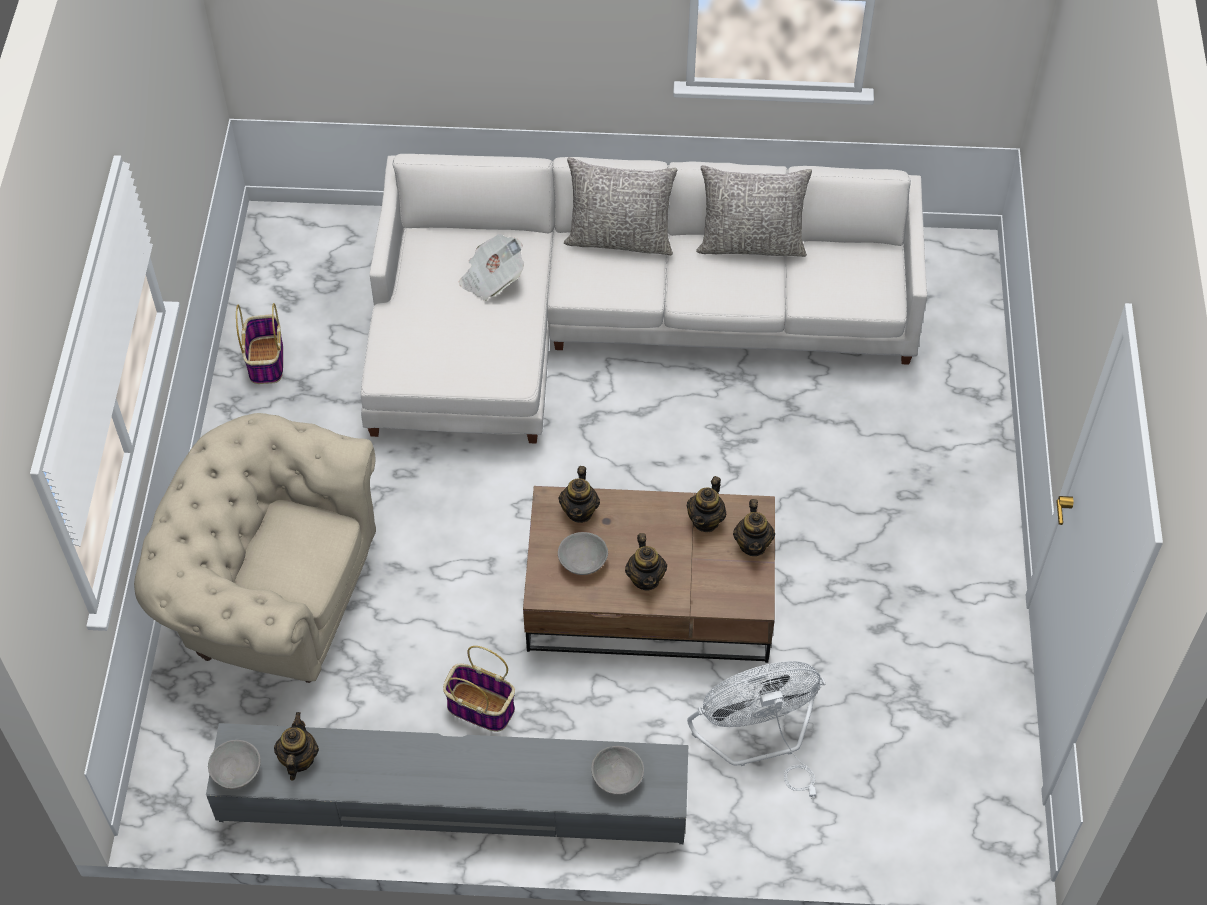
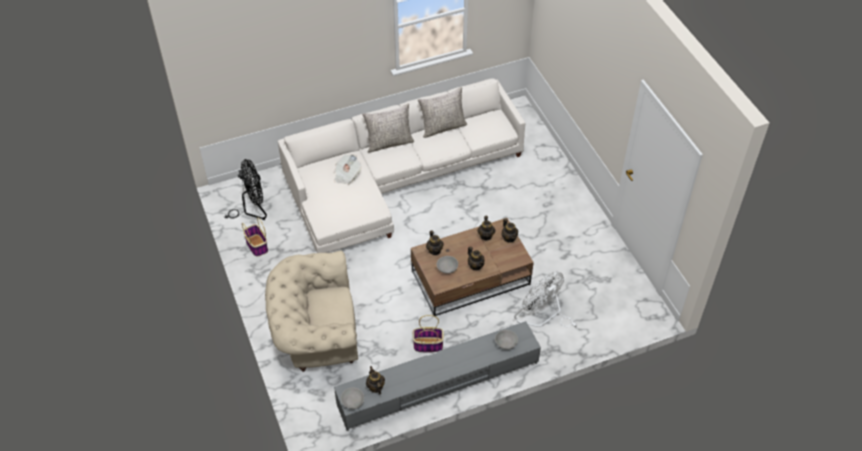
camera: 25 degrees left, 5 degrees down
(302, 270) = (251, 204): none -> black fan

